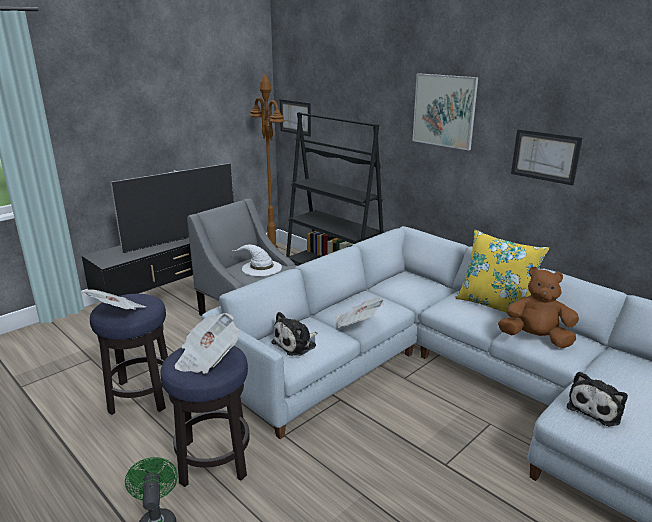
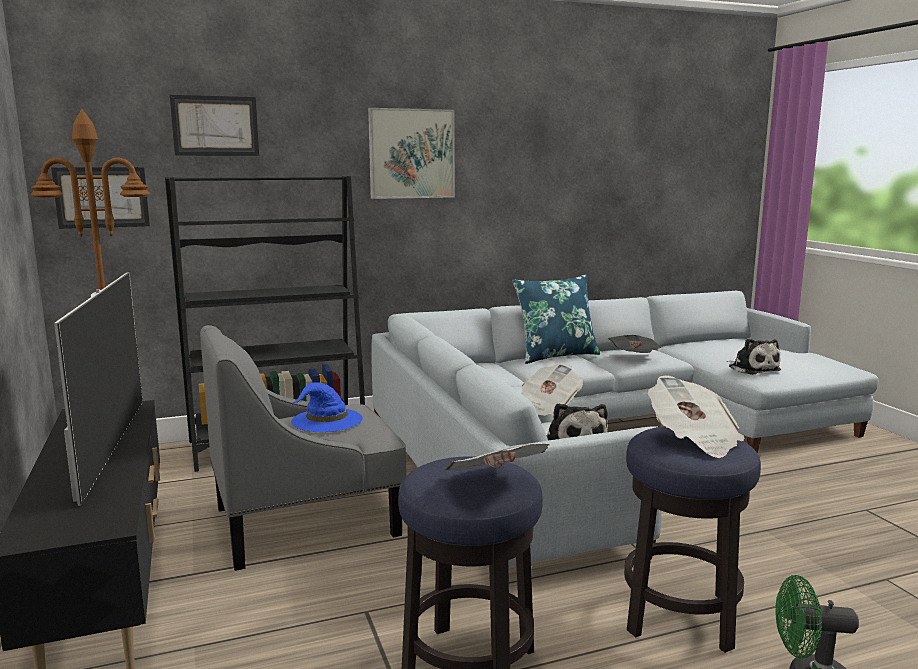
camera: 65 degrees left, 10 degrees down
(261, 268) = (326, 420): white hat -> blue hat
(495, 305) = (555, 355): yellow pillow -> blue pillow
(535, 339) = (634, 358): brown plush toy -> newspaper
(545, 156) = (537, 189): picture -> picture (215, 126)

